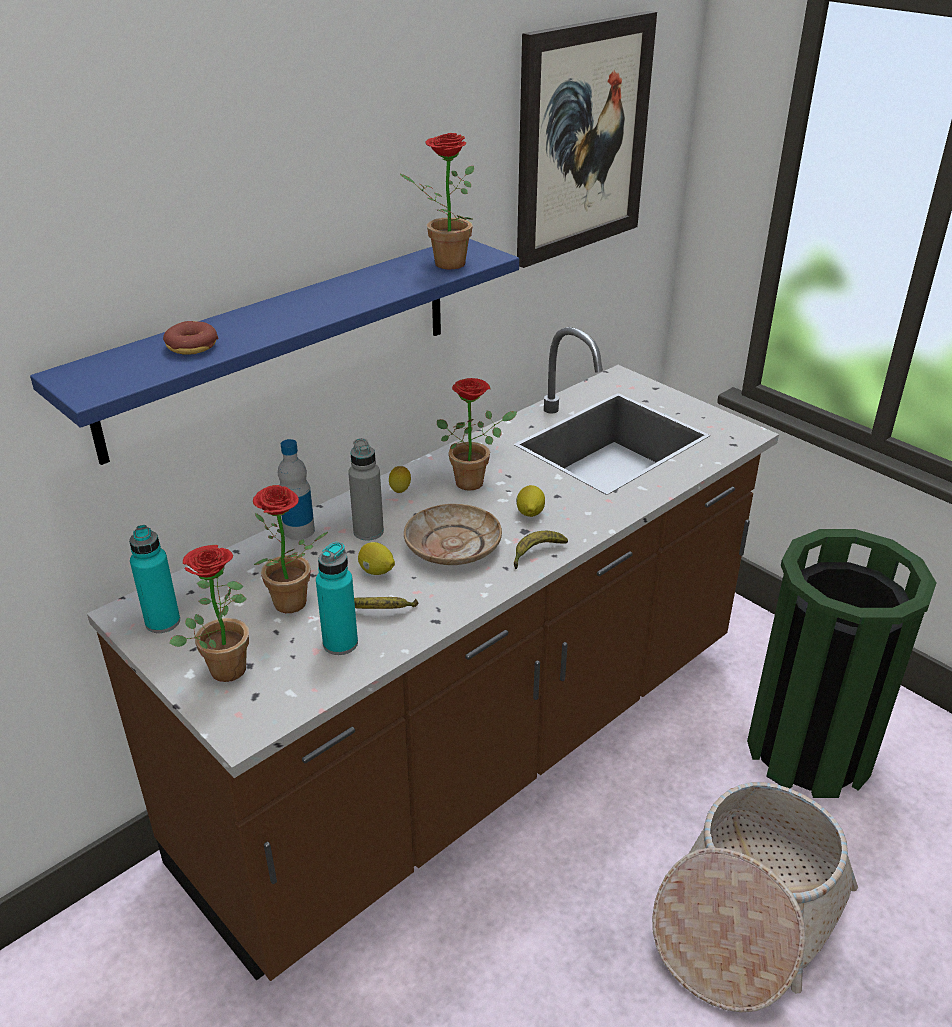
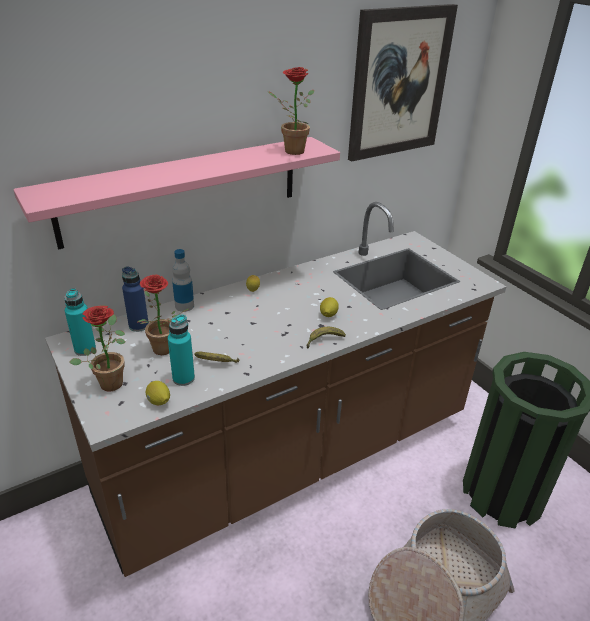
camera: 10 degrees right, 0 degrees up
(191, 346) = (114, 182): donut -> none
(236, 572) = (138, 326): none -> blue bottle
(282, 344) = (183, 190): blue shelf -> pink shelf
(368, 532) = (225, 312): grey bottle -> none
(376, 571) = (221, 337): lemon -> lemon (159, 402)
(452, 546) = (273, 328): beige plate -> none
(475, 481) = (301, 290): potted plant -> none

